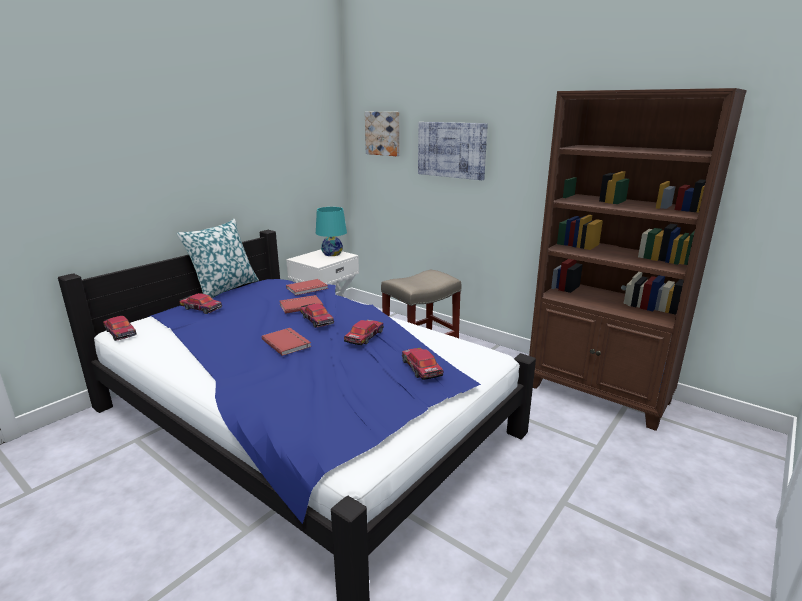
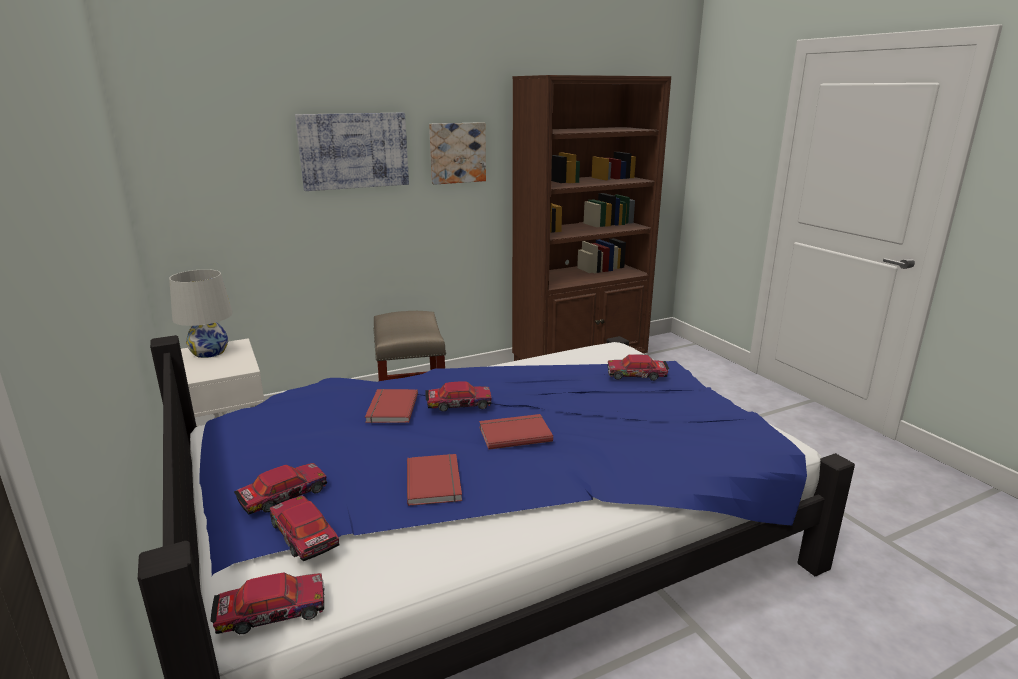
camera: 65 degrees left, 0 degrees up
(224, 289) = (203, 466): pillow -> none
(307, 289) = (326, 395): red book -> red book (436, 481)
(332, 254) = (209, 352): turquoise table lamp -> white table lamp
(364, 337) = (539, 387): toy car -> toy car (304, 536)
(383, 133) = (219, 136): picture -> picture (457, 153)

